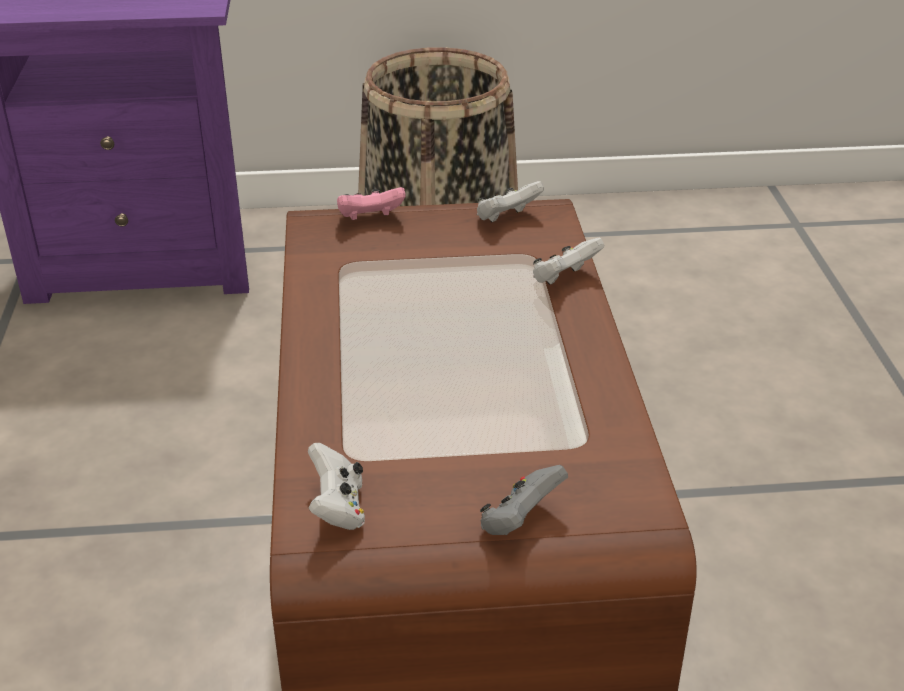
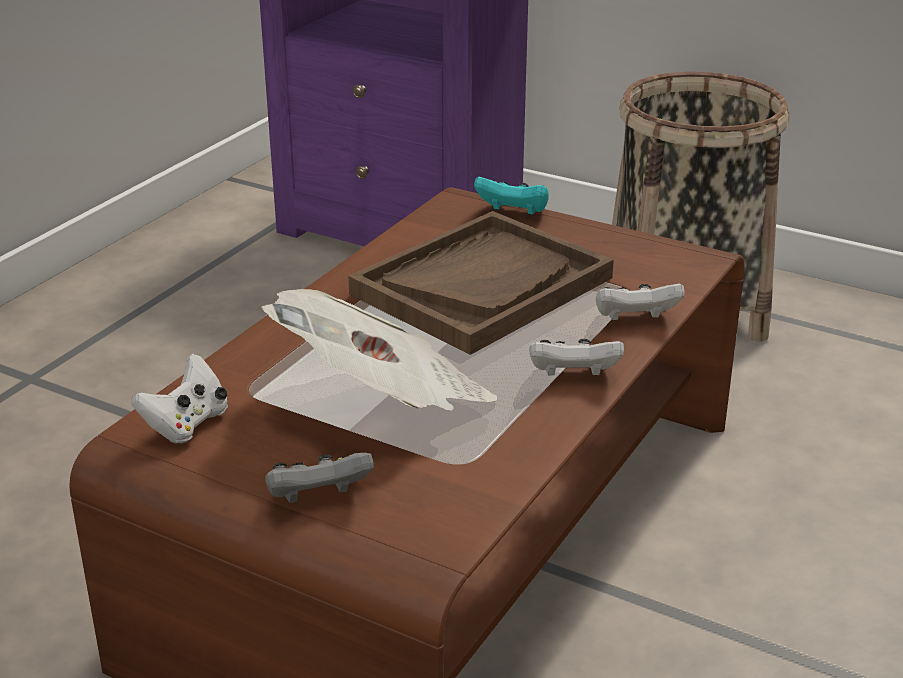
camera: 35 degrees right, 5 degrees down
(370, 219) = (513, 213): pink game controller -> turquoise game controller
(422, 291) = (482, 286): none -> brown tray
(469, 419) = (385, 401): none -> newspaper
(506, 218) = (647, 251): white game controller -> white game controller (573, 377)

